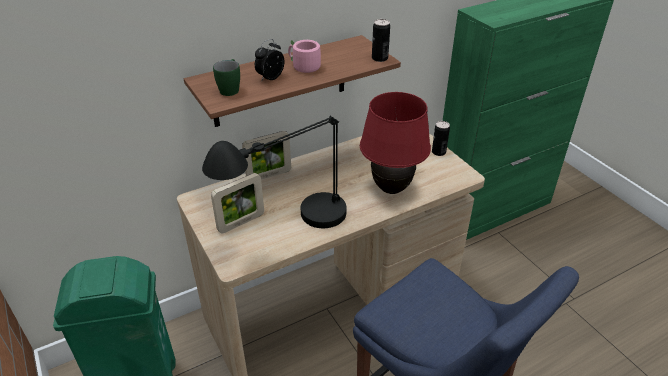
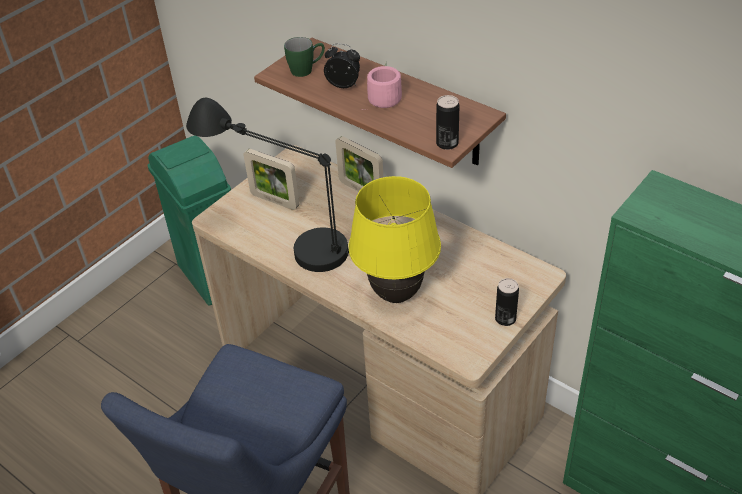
camera: 70 degrees right, 5 degrees up
(391, 188) = (396, 294): red table lamp -> yellow table lamp

